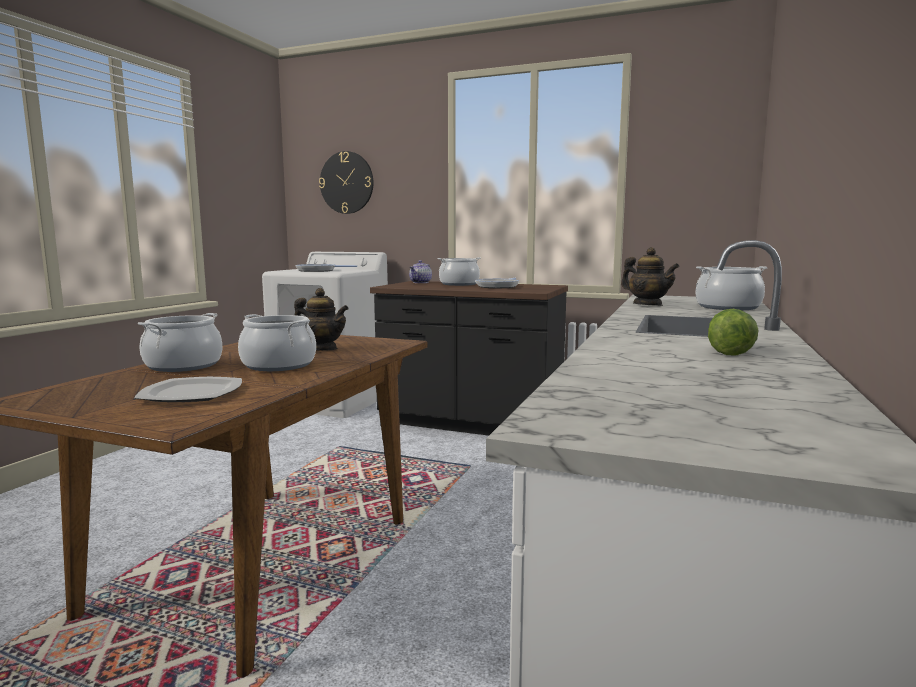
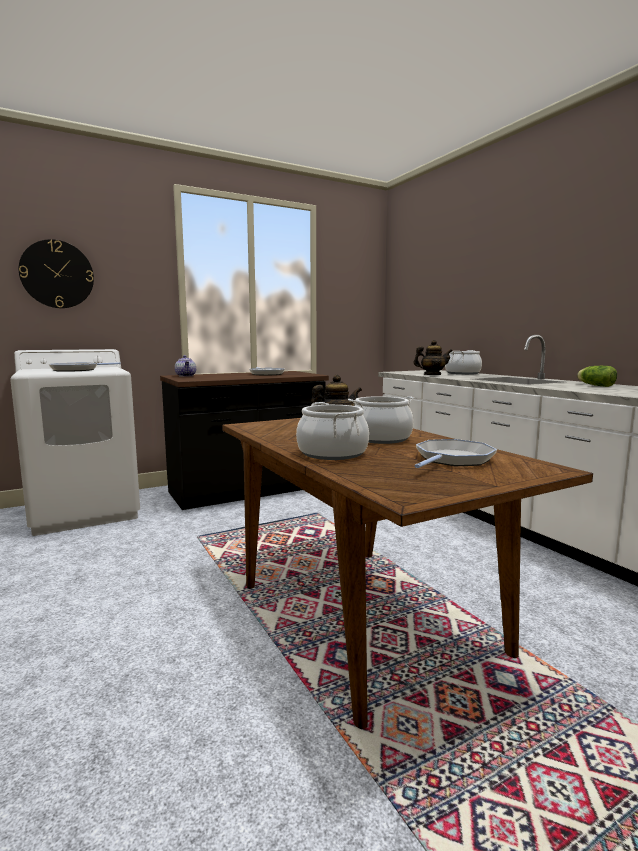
camera: 50 degrees left, 0 degrees up
(191, 393) = (452, 459): plate -> frying pan
(459, 284) = (226, 374): cooking pot -> none

